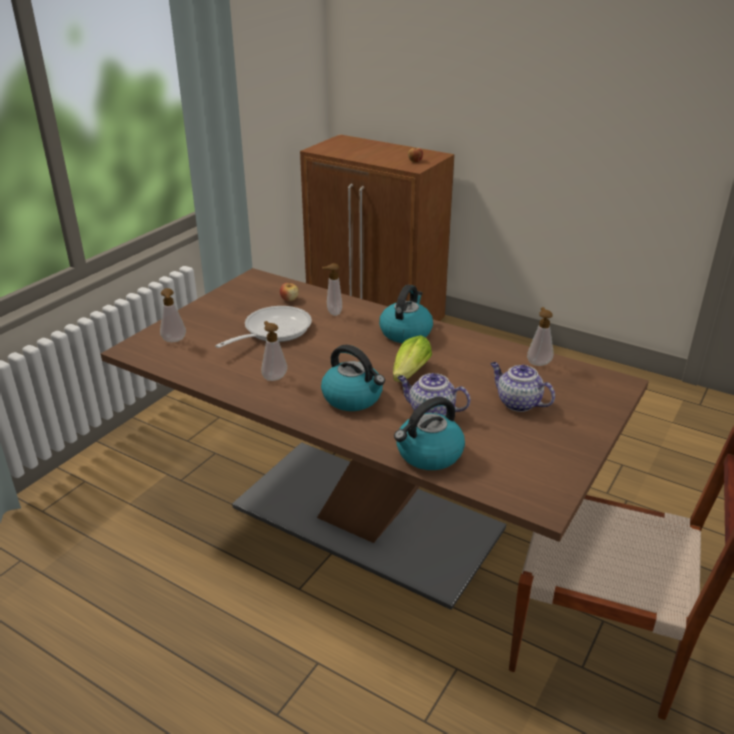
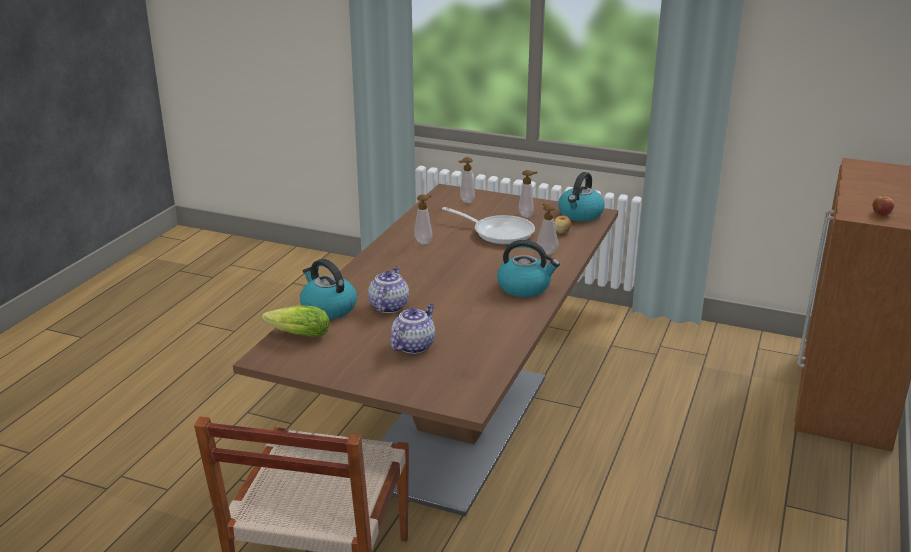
camera: 80 degrees right, 5 degrees down
(353, 398) = (402, 274): kettle -> kettle (580, 215)
(408, 375) = (445, 293): lettuce -> lettuce (296, 335)
(538, 362) = (494, 356): soap dispenser -> soap dispenser (527, 215)

